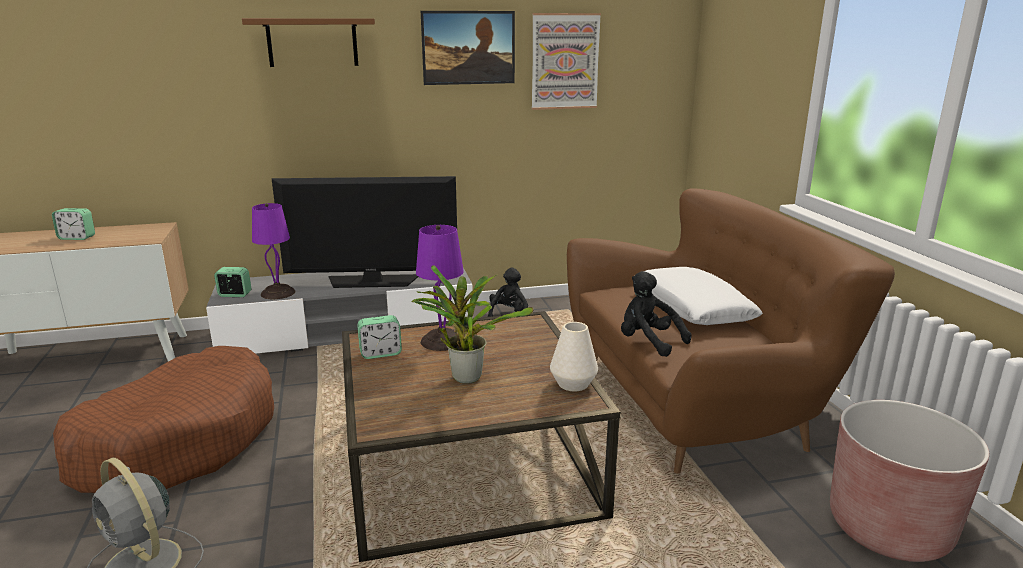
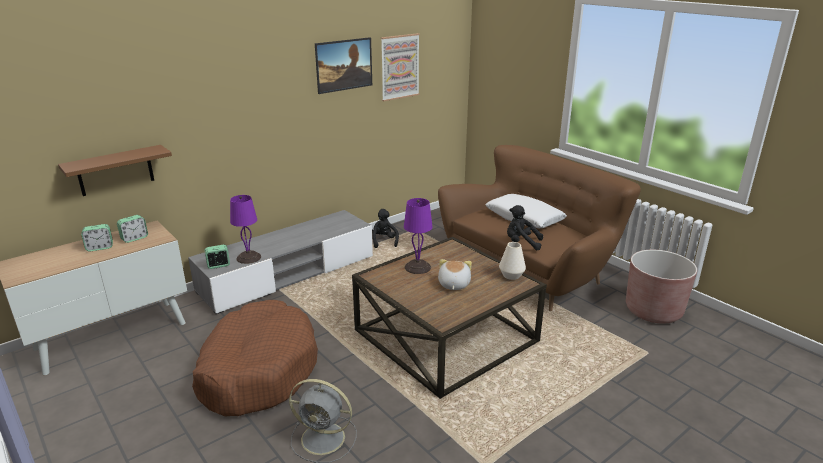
camera: 25 degrees left, 5 degrees up
(312, 42) = (246, 73): brown shelf -> brown shelf (115, 170)
(372, 281) = (305, 236): television -> none
(380, 353) = (392, 282): alarm clock -> alarm clock (134, 238)
(464, 376) = (453, 284): potted plant -> plush toy

